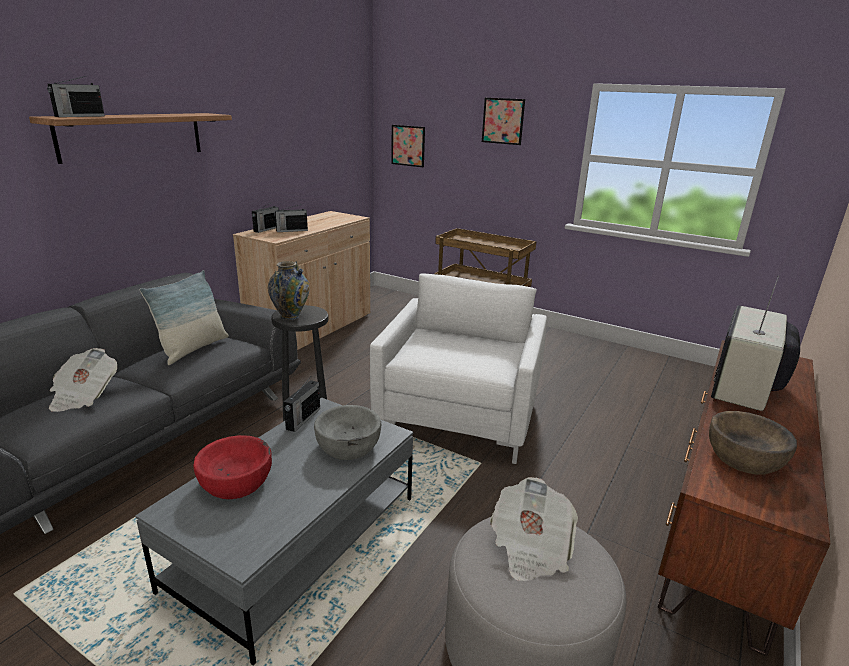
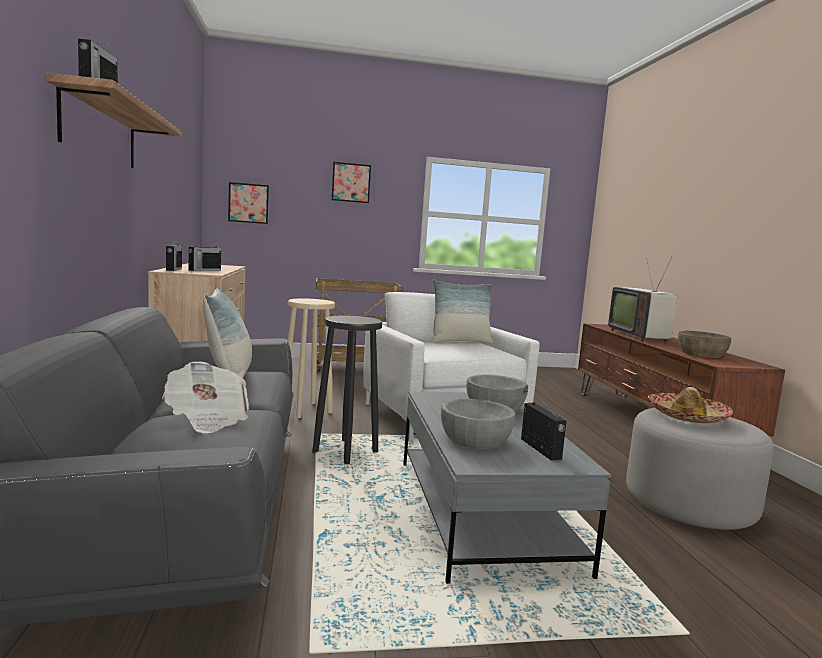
camera: 40 degrees left, 15 degrees down
(236, 481) = (475, 439): red bowl -> grey bowl
(290, 316) = (350, 320): vase -> none
(302, 419) = (428, 402): radio -> radio (541, 449)
(354, 370) = (306, 410): none -> beige stool
(482, 342) = (460, 342): none -> pillow
(530, 547) = (687, 416): newspaper -> hat

